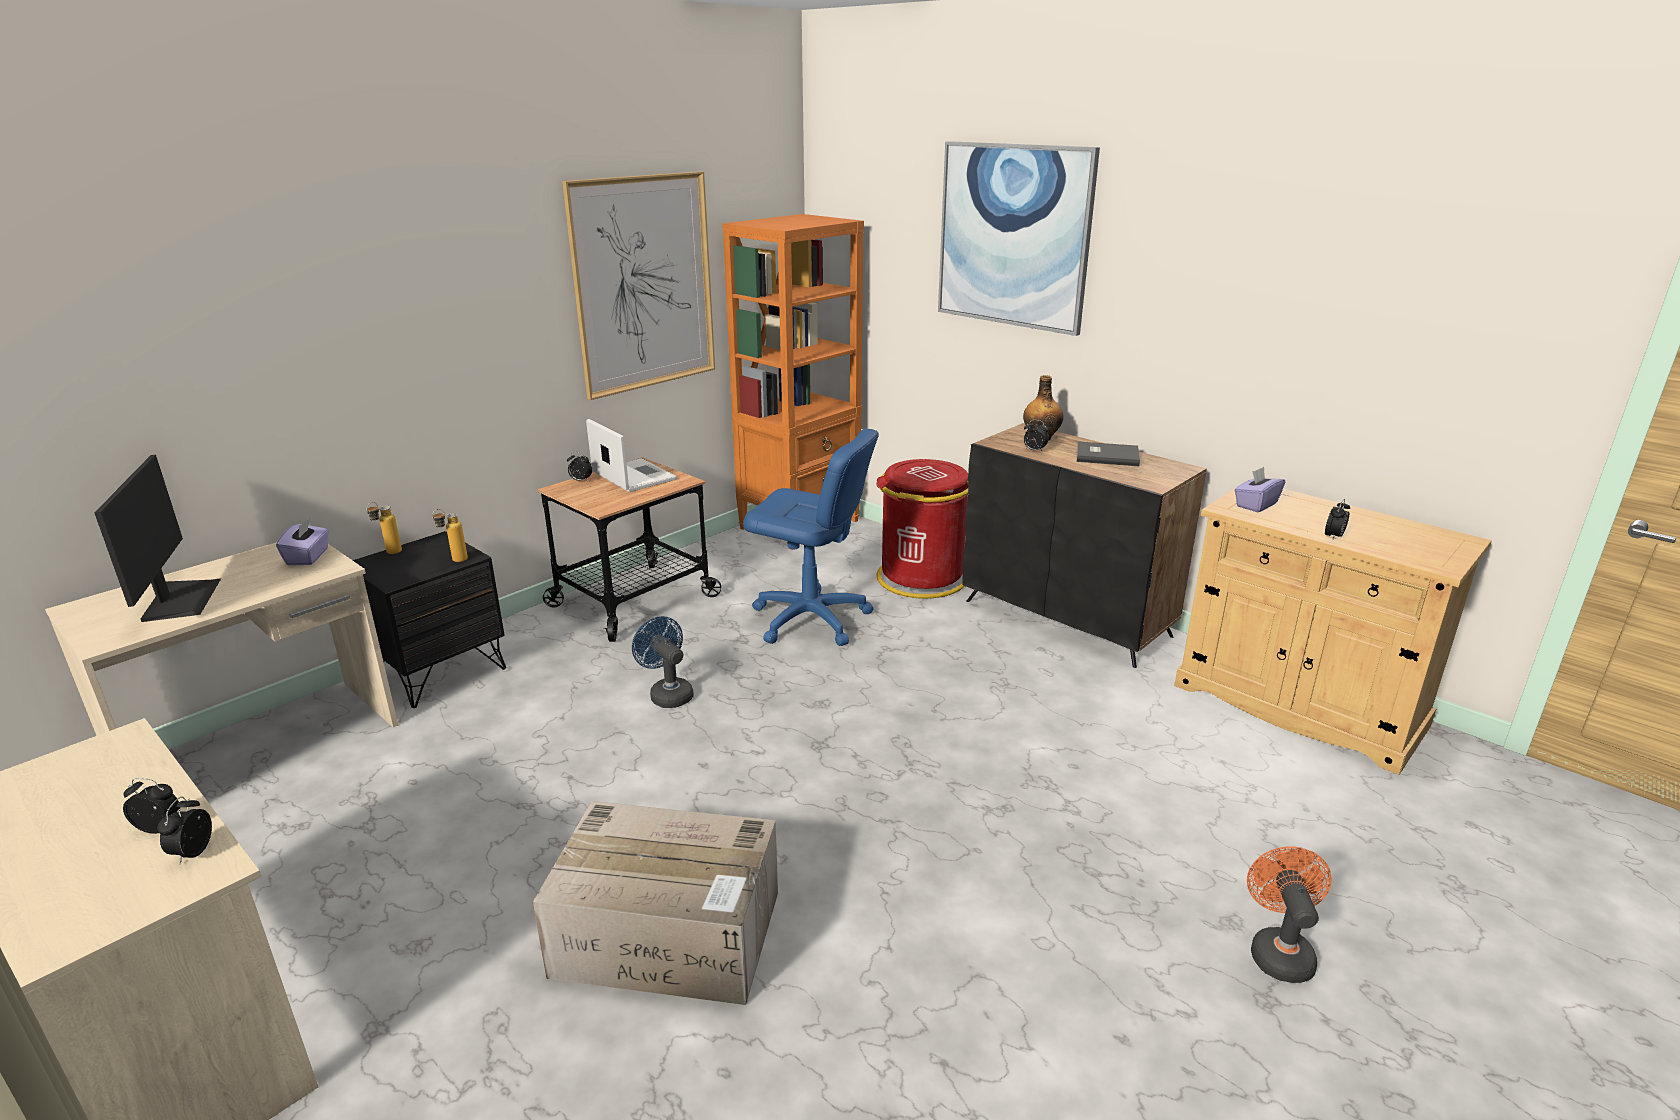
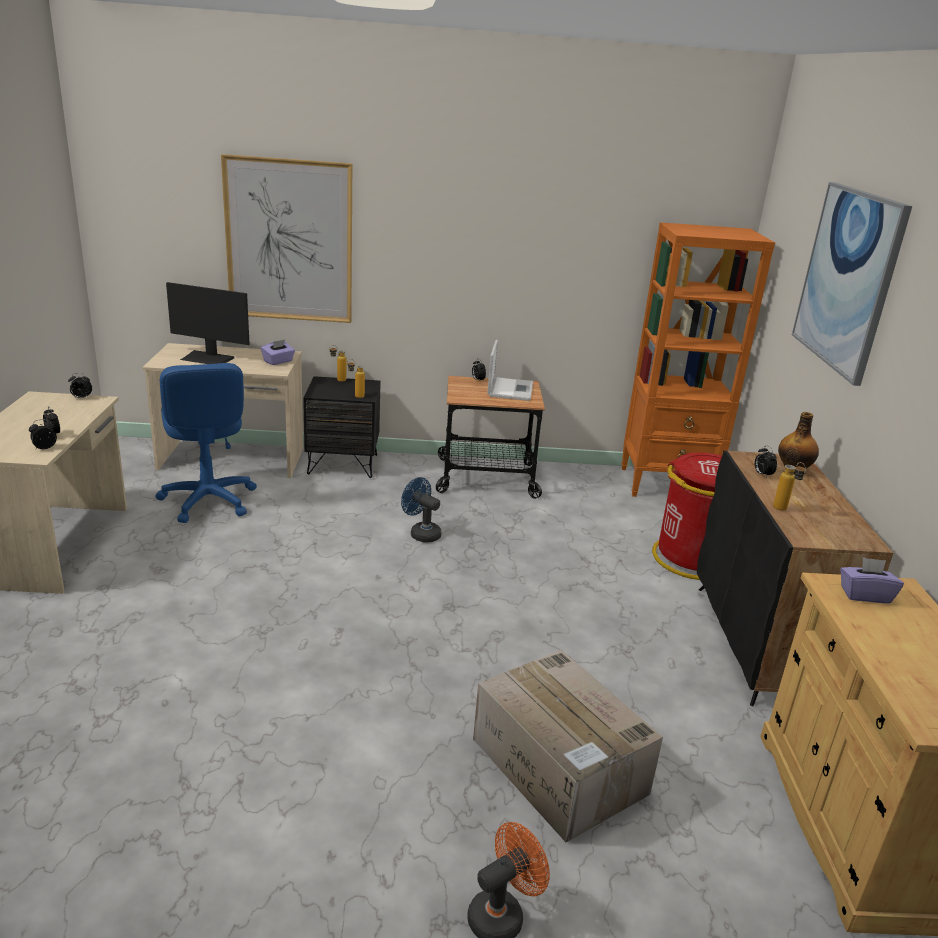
camera: 45 degrees right, 0 degrees up
(180, 599) = (208, 358): monitor -> monitor turned 75 degrees clockwise
(644, 284) = (575, 255): picture -> picture (289, 241)
(667, 694) = (421, 533): blue fan -> blue fan turned 60 degrees counterclockwise
(671, 933) = (239, 636): cardboard box -> cardboard box (560, 767)
(810, 619) = (569, 541): blue office chair -> blue office chair (208, 500)
(1102, 471) = (783, 510): none -> bottle
(1106, 456) = (817, 504): grey book -> none
(1333, 537) = (875, 650): alarm clock -> alarm clock (81, 398)

